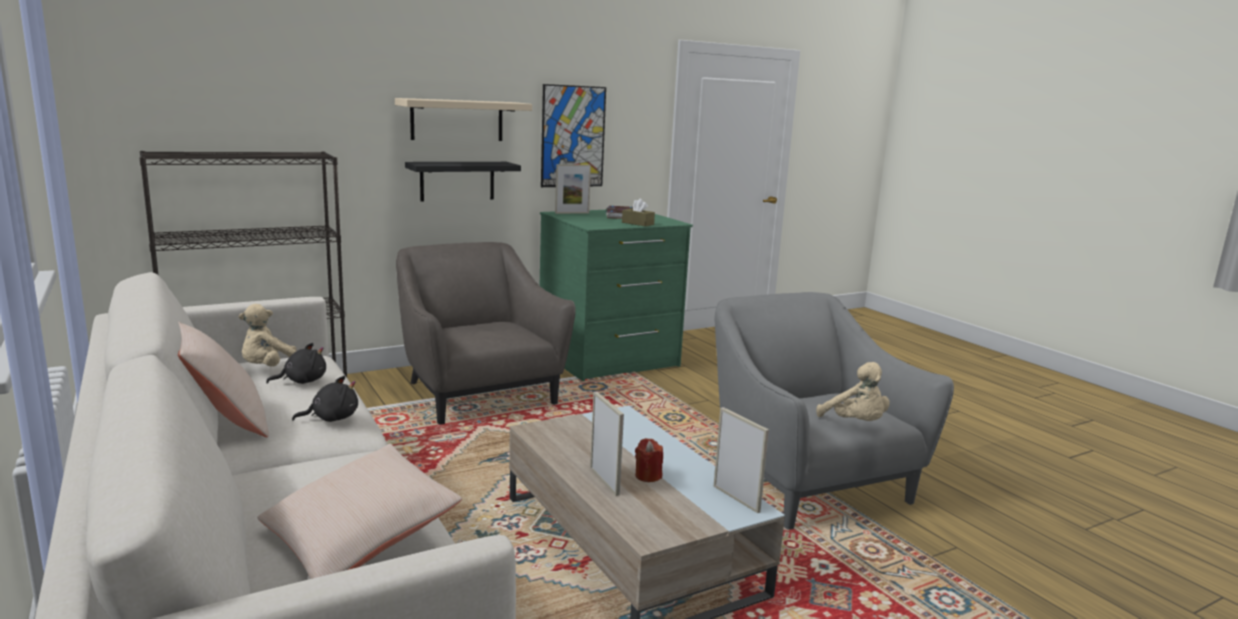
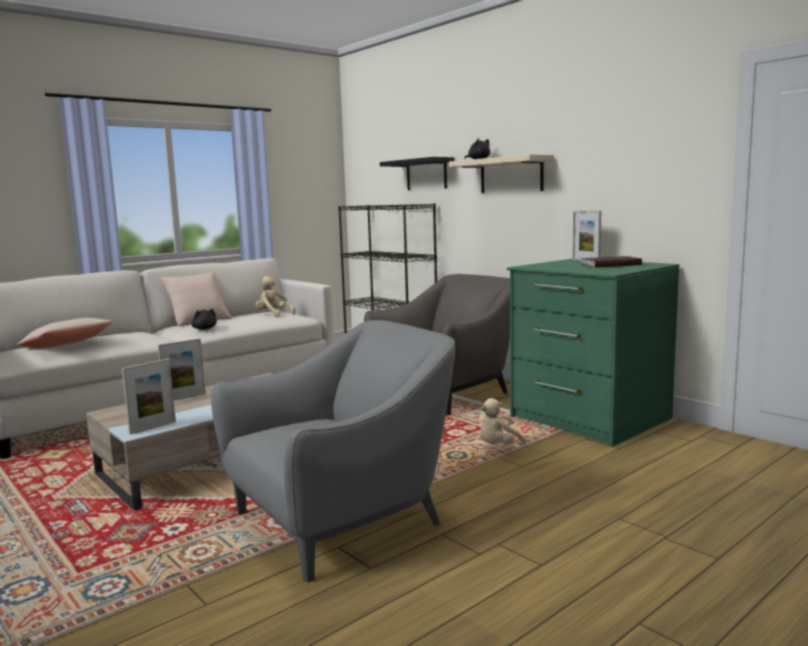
camera: 80 degrees right, 5 degrees down
(302, 381) = (253, 319): black plush toy -> black plush toy (478, 160)
(457, 181) = (511, 226): black shelf -> black shelf (426, 174)
(573, 136) = (606, 183): picture -> none
(637, 223) = (572, 269): brown tissue box -> none
(648, 476) = (192, 405): red candle -> none
(855, 423) = (266, 442): beige plush toy -> beige plush toy (498, 447)

